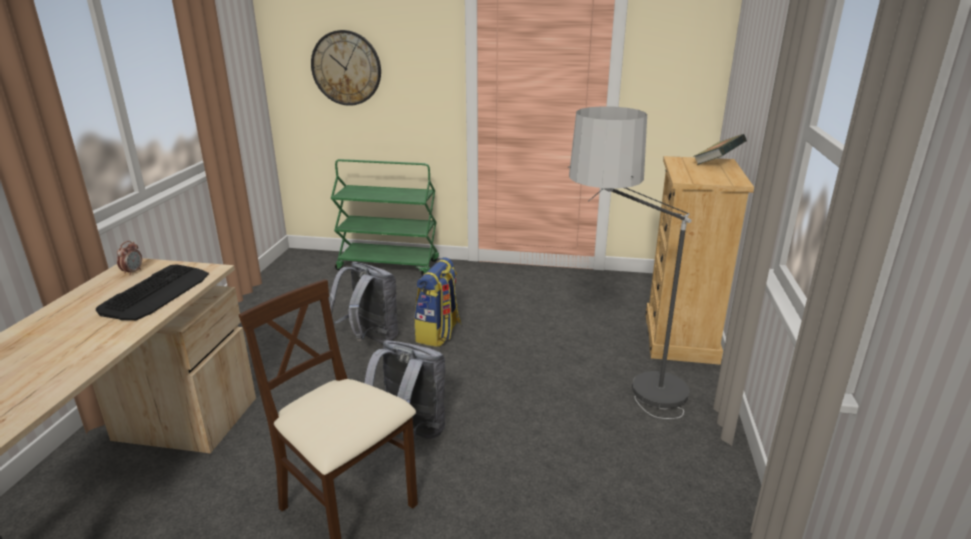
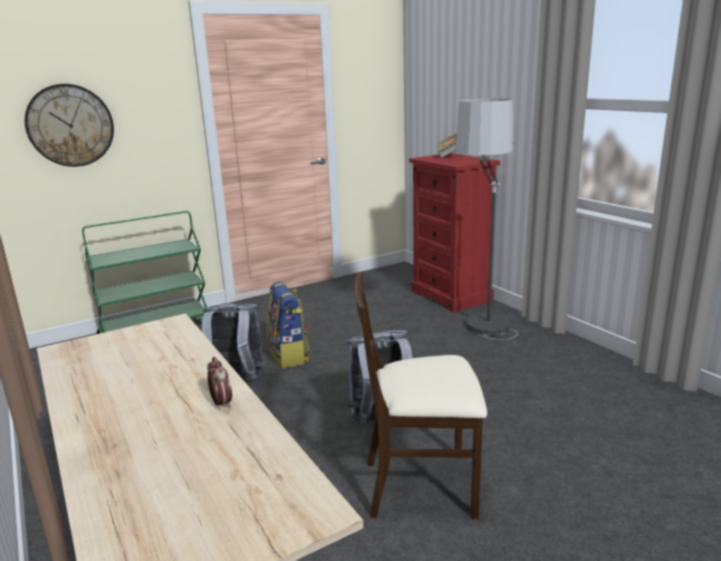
camera: 40 degrees left, 5 degrees down
(133, 272) = (83, 353): alarm clock -> alarm clock (221, 403)
(157, 293) = (163, 353): keyboard -> none
(680, 338) = (451, 296): beige dresser -> red dresser

